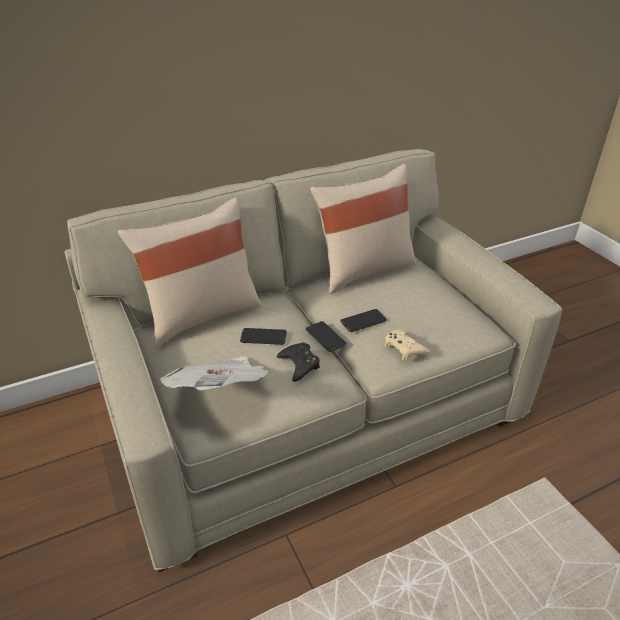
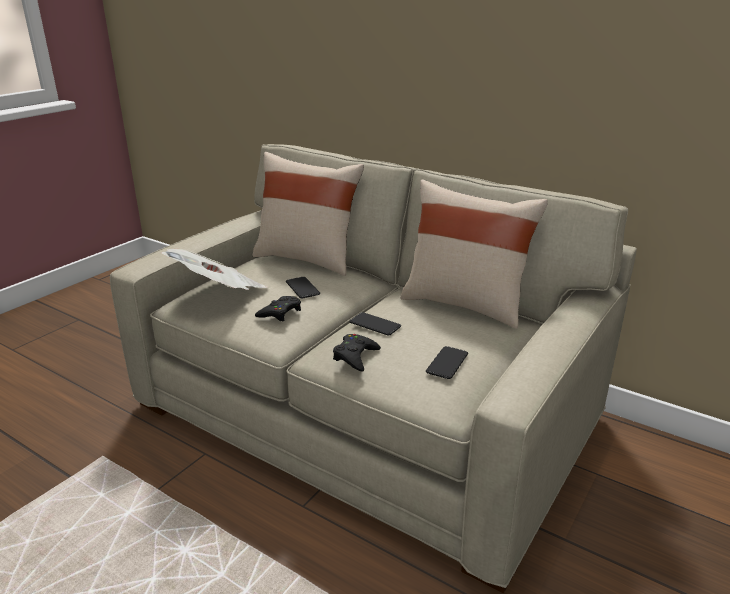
camera: 60 degrees right, 10 degrees down
(325, 337) = (335, 316): phone -> phone (447, 363)
(404, 348) = (355, 356): beige game controller -> black game controller

